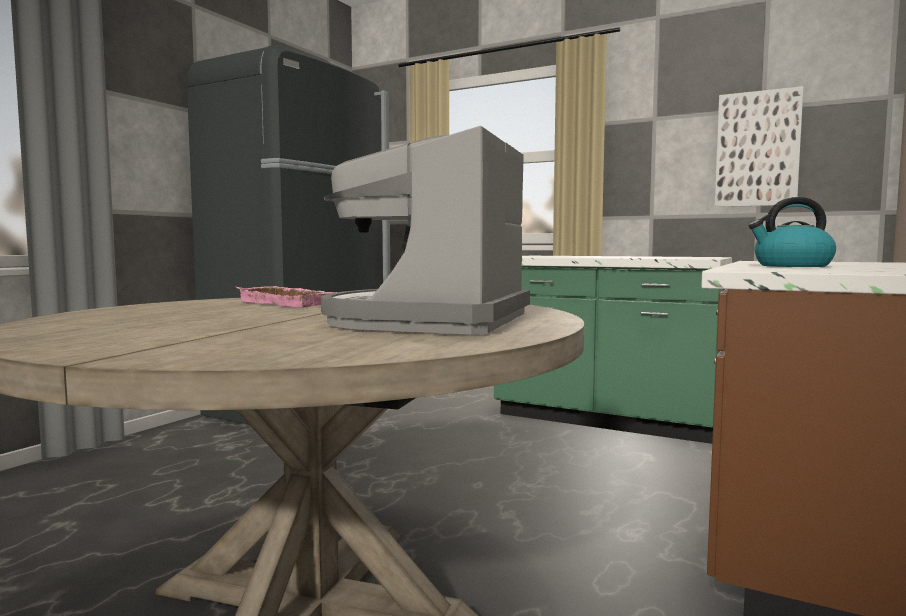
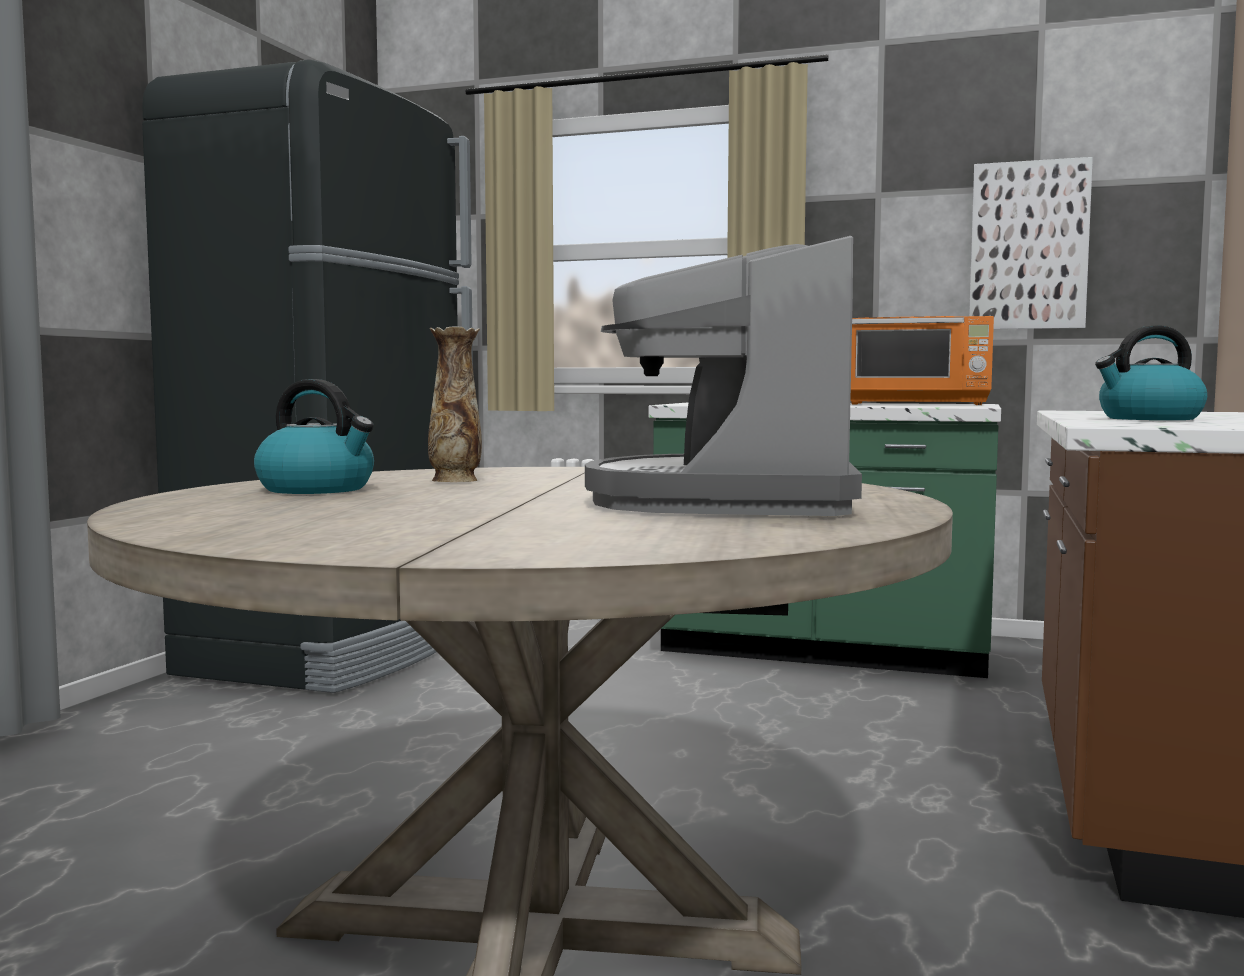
camera: 10 degrees left, 0 degrees up
(191, 307) = (318, 489): none -> kettle
(291, 303) = (455, 481): pink tray -> vase
(672, 257) = (918, 404): none -> orange microwave

